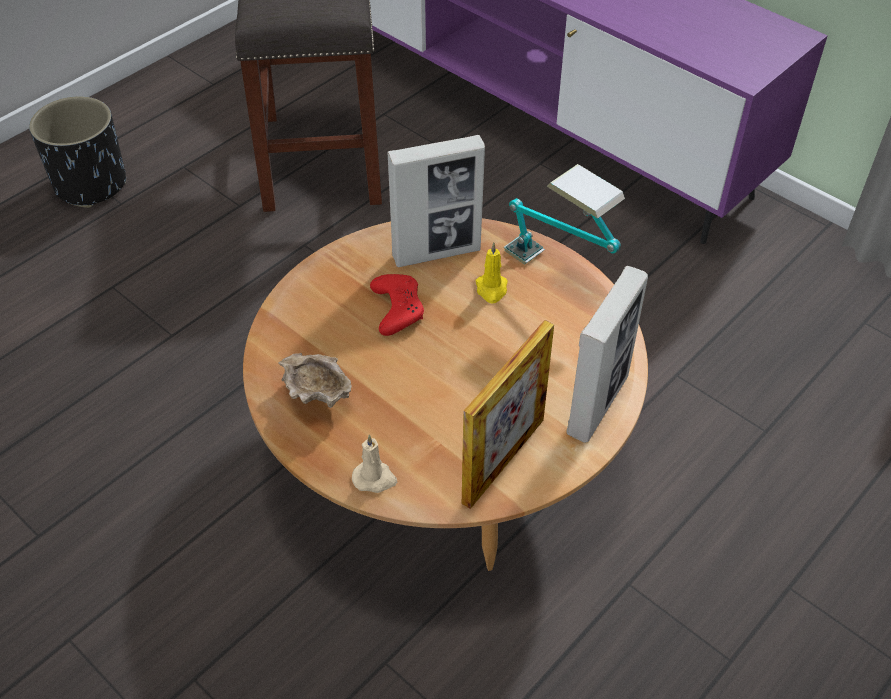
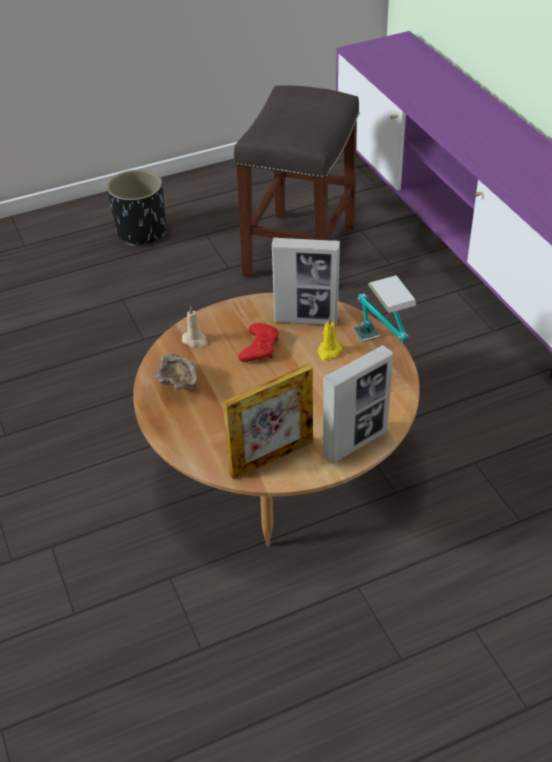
camera: 25 degrees right, 5 degrees down
(375, 478) = (185, 443): beige candle -> beige candle (195, 340)

